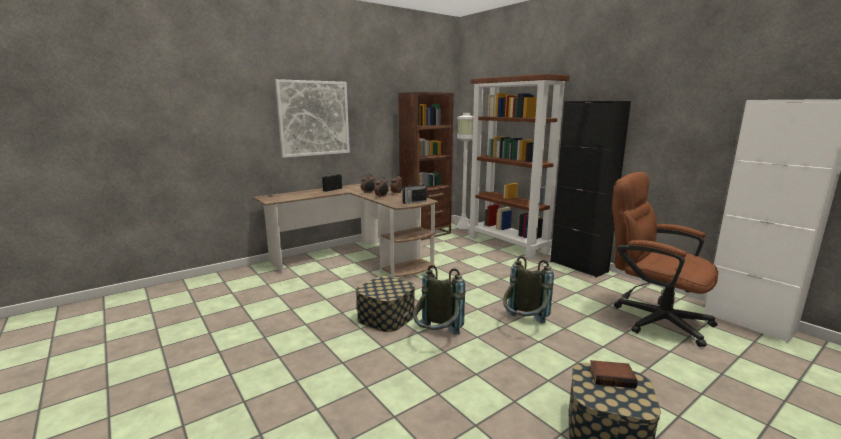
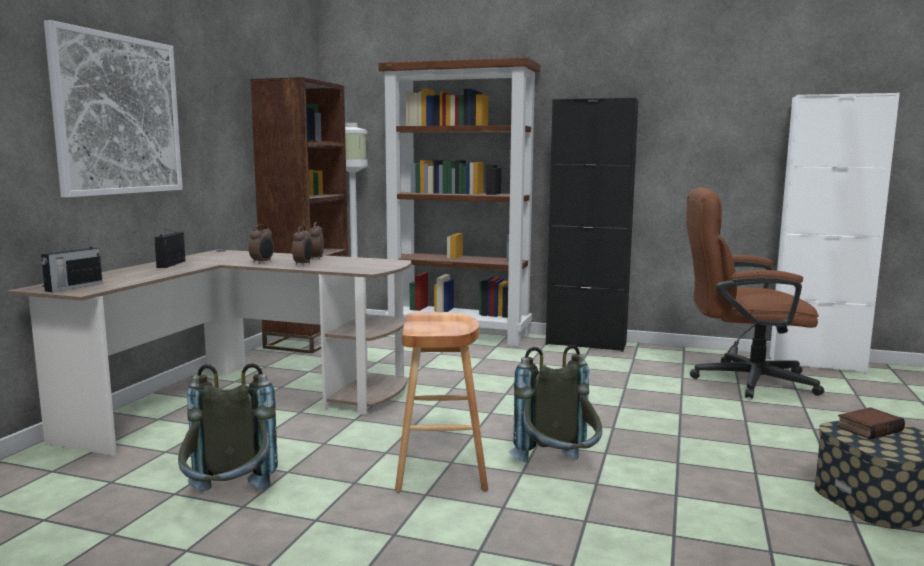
camera: 35 degrees left, 5 degrees down
(386, 317) = (441, 467): storage box -> brown stool
(414, 202) = (380, 265): radio -> radio (73, 287)
(524, 325) = (634, 423): grey backpack -> grey backpack (229, 502)

